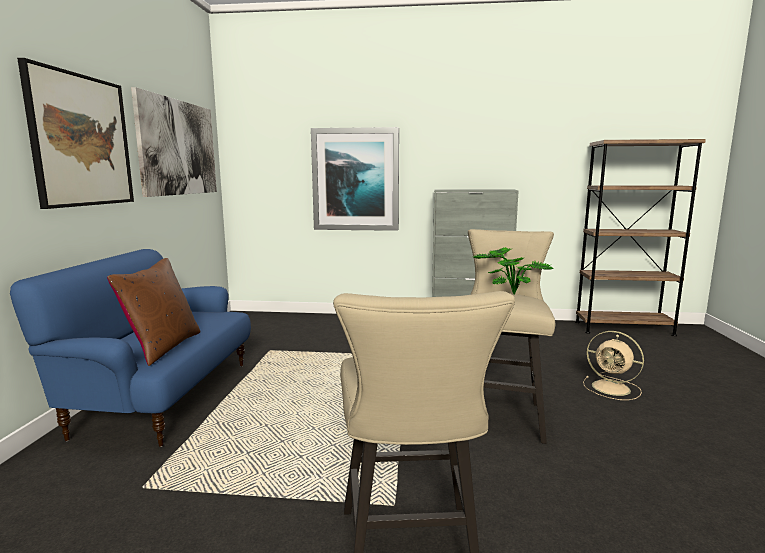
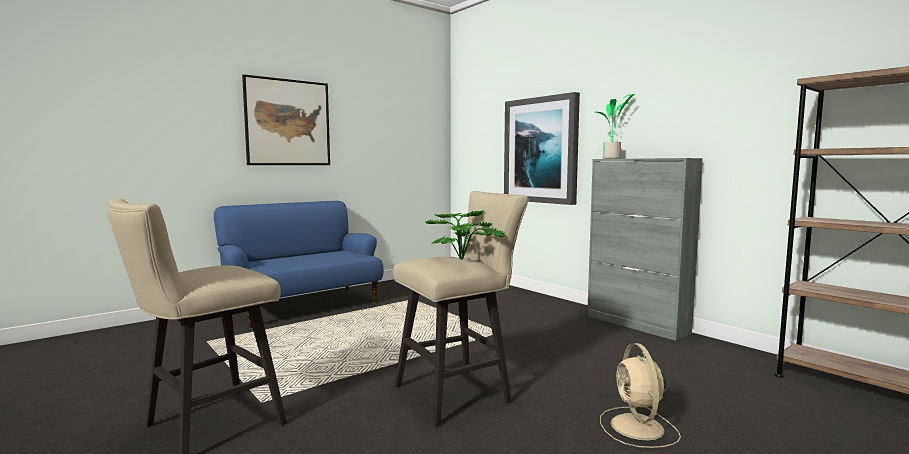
camera: 45 degrees right, 5 degrees down
(163, 347) = (282, 264): brown pillow -> none
(178, 148) = (392, 126): picture -> none
(445, 189) = (612, 158): none -> potted plant

